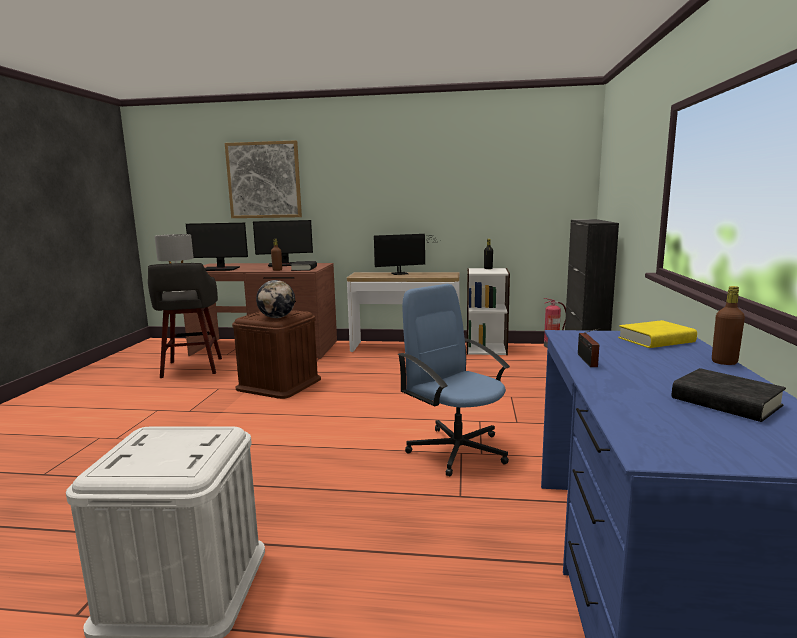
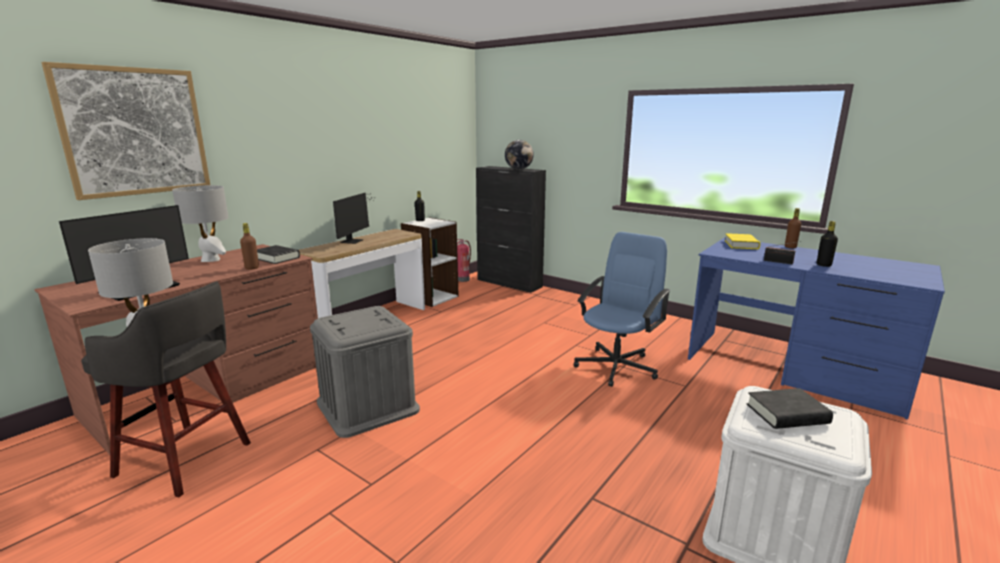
camera: 60 degrees left, 5 degrees up
(277, 317) = (381, 322): globe -> globe (518, 169)
(279, 384) = (367, 406): brown storage box -> grey storage box
(285, 264) = (211, 260): monitor -> grey table lamp
(457, 450) = (617, 366): blue office chair -> blue office chair turned 135 degrees clockwise
(632, 383) = (823, 265): none -> black bottle
(725, 402) = (855, 261): black book -> black book (787, 414)

